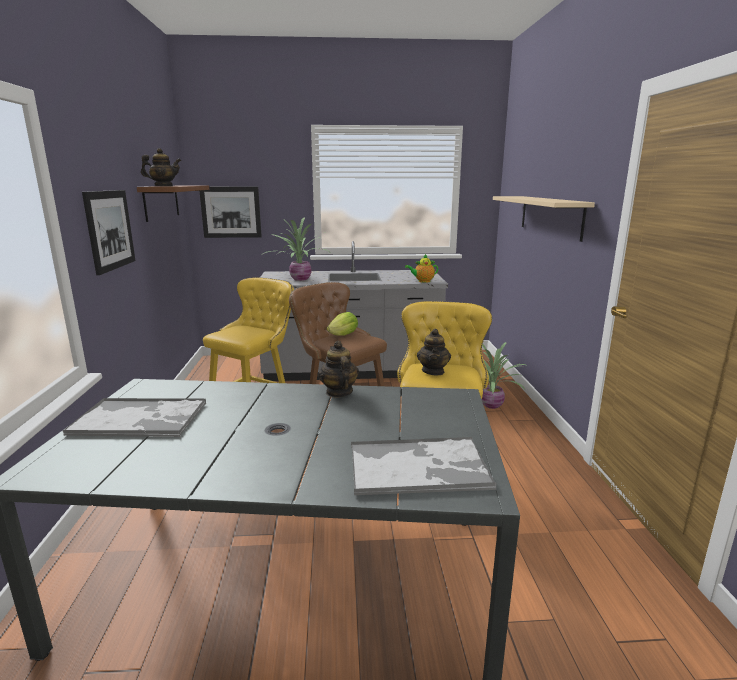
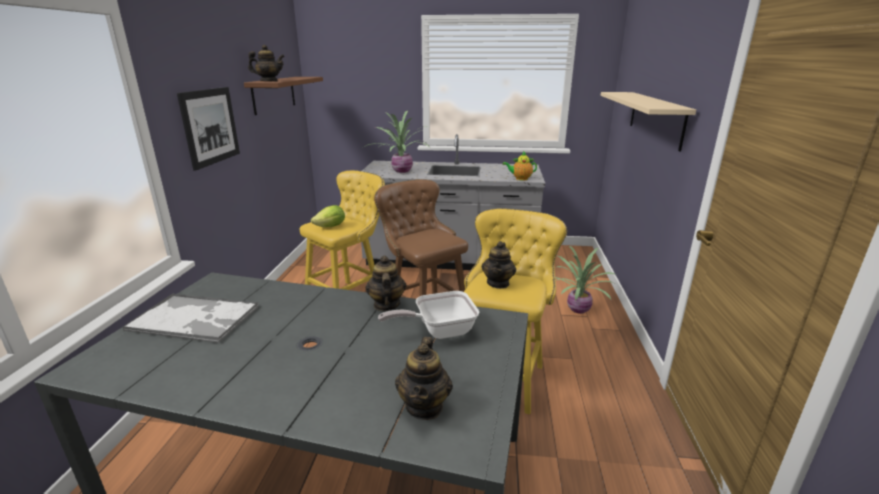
camera: 10 degrees right, 5 degrees up
(231, 212) = (345, 102): picture -> none
(343, 335) = (427, 233): lettuce -> lettuce (331, 227)
(402, 409) = (439, 331): none -> frying pan
(419, 467) = (424, 406): tray -> teapot

